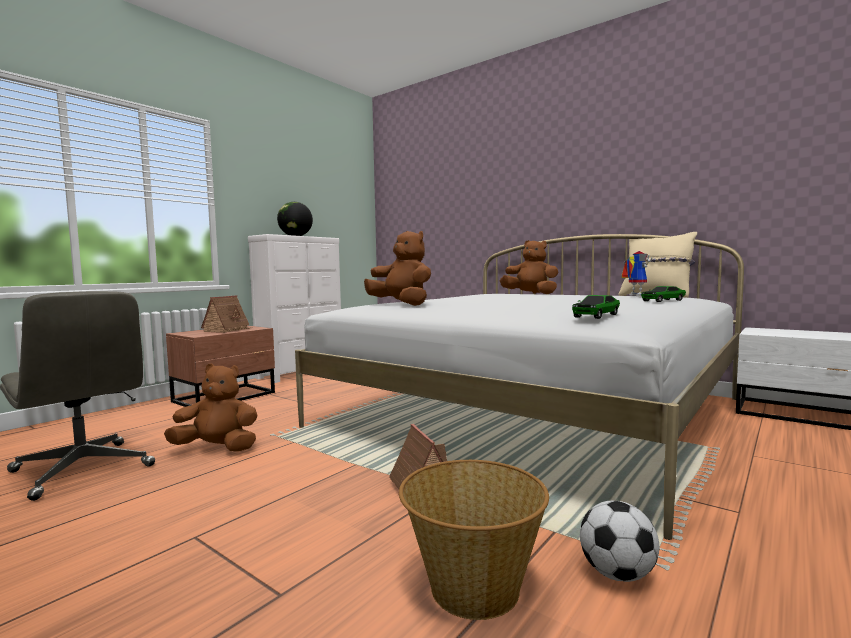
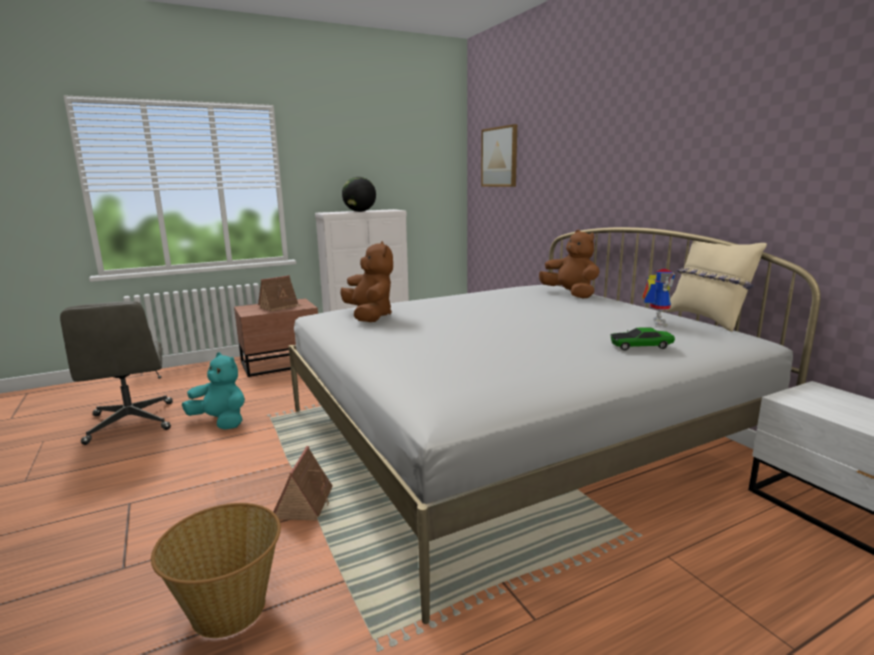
camera: 25 degrees right, 10 degrees up
(217, 448) = (221, 421): brown plush toy -> turquoise plush toy
(417, 195) = (500, 157): none -> picture
(597, 316) = (441, 385): toy car -> none
(617, 574) = (335, 638): football -> none

